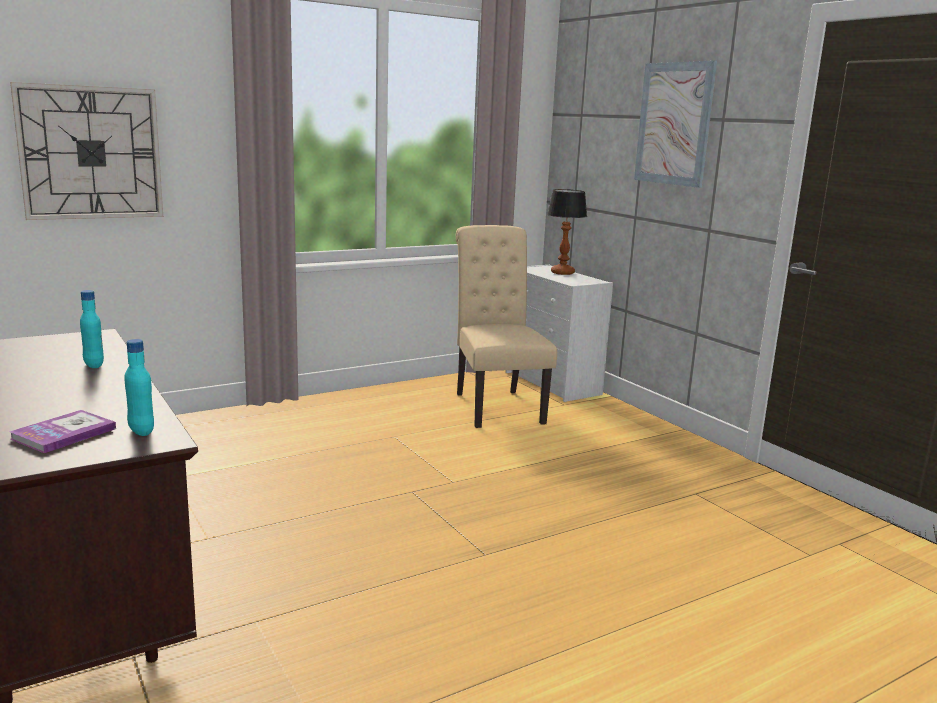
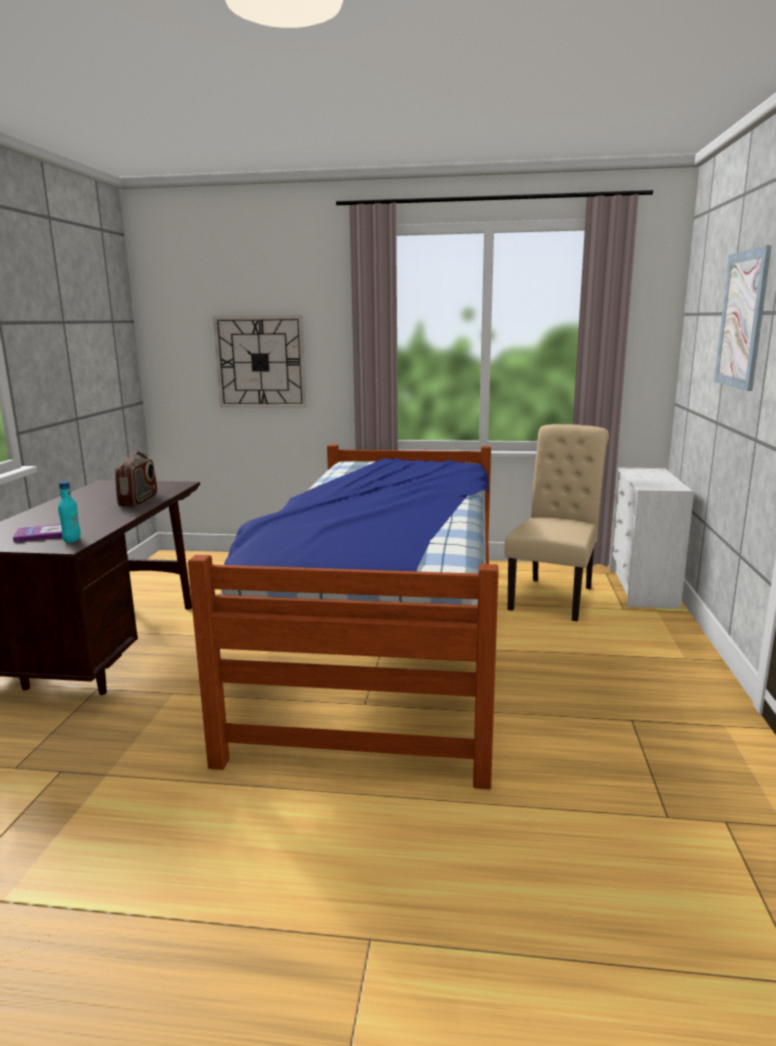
camera: 40 degrees right, 0 degrees up
(94, 365) = (139, 501): turquoise bottle -> radio
(407, 488) = (384, 640): none -> bed
(562, 273) = (659, 477): table lamp -> none

